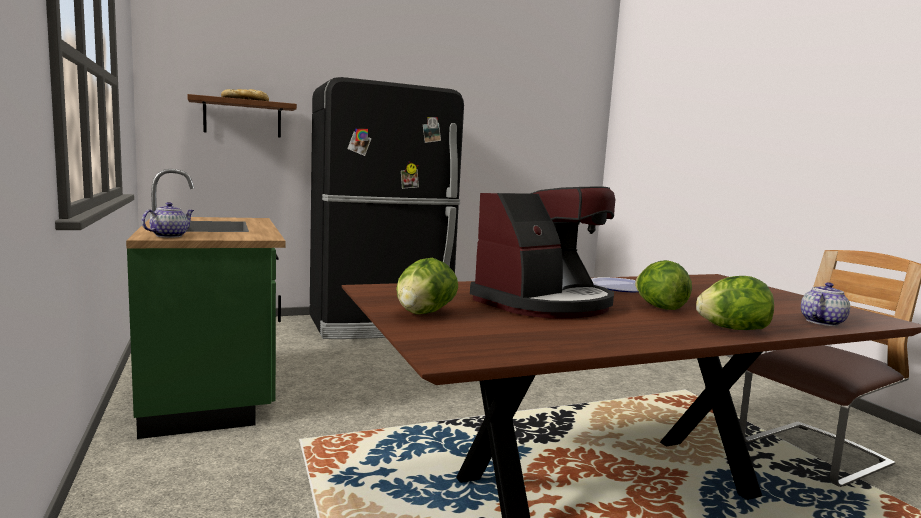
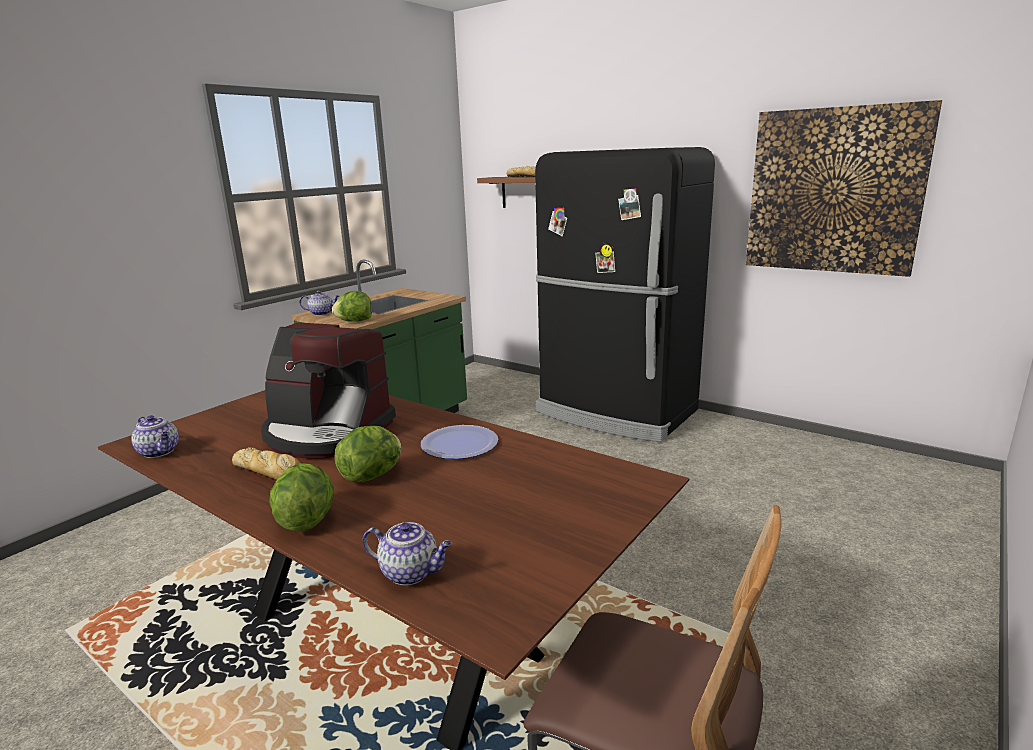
camera: 60 degrees right, 10 degrees up
(424, 313) = (246, 411): lettuce -> lettuce (354, 321)
(502, 350) = (160, 452): none -> teapot
(507, 137) = (833, 191): none -> picture
(621, 325) = (270, 472): none -> bread

